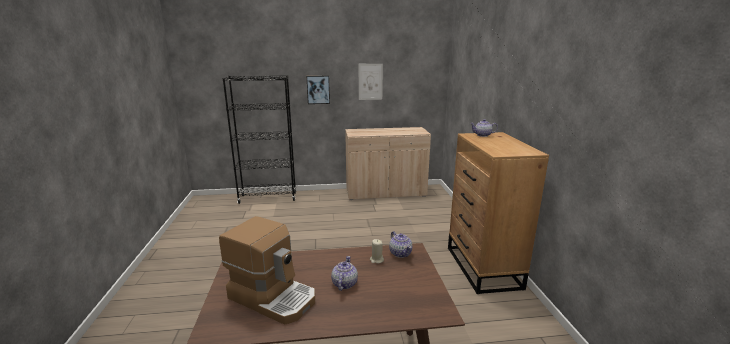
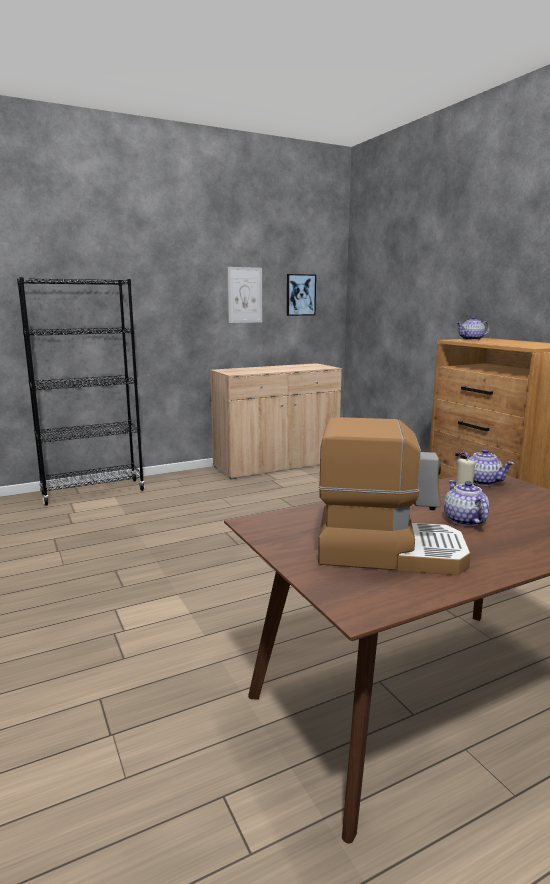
camera: 20 degrees left, 5 degrees down
(318, 89) = (167, 306): picture -> picture (300, 295)

